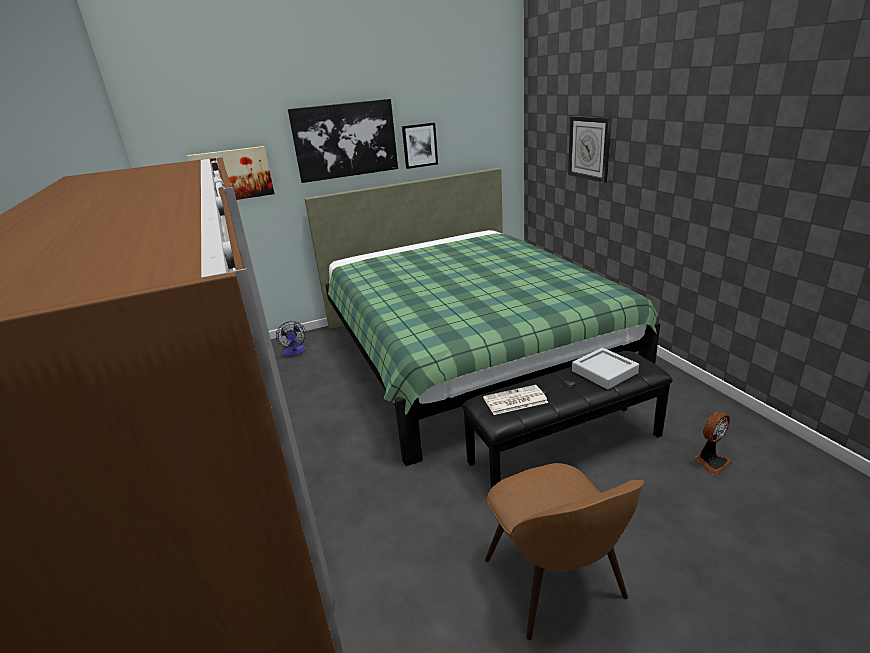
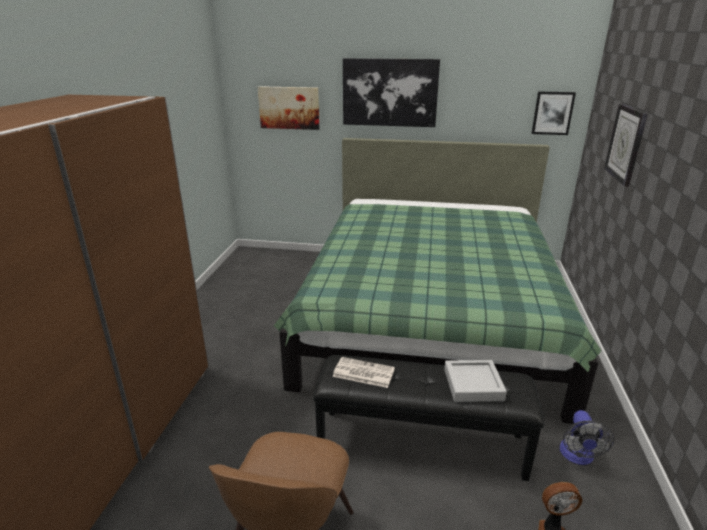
camera: 30 degrees right, 0 degrees up
(295, 352) = (301, 266): fan -> fan (577, 457)
(419, 145) = (463, 108): picture -> picture (552, 113)

